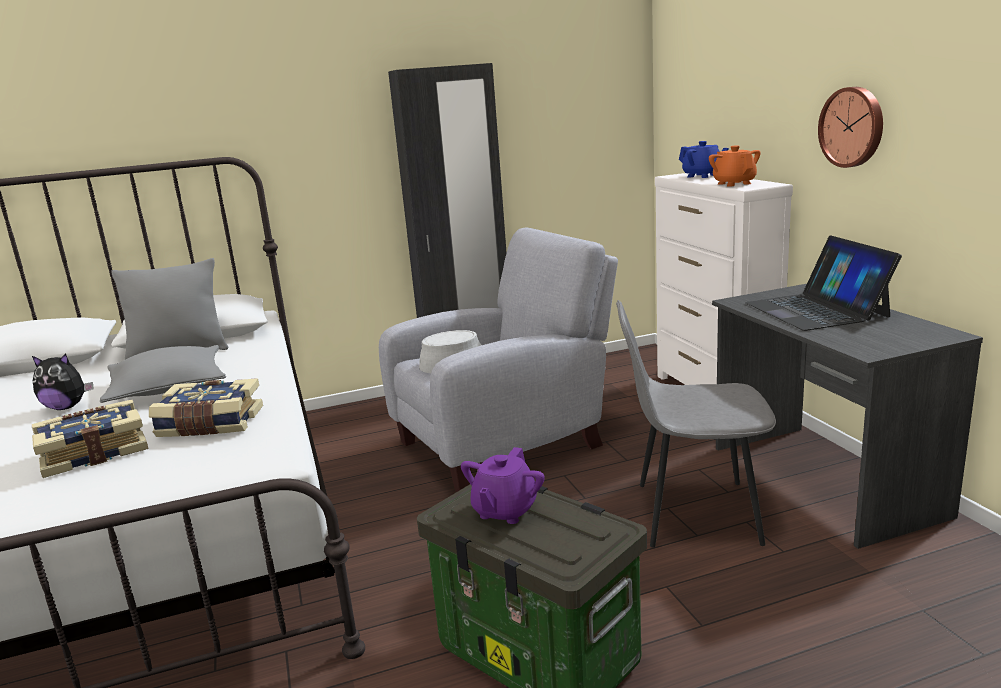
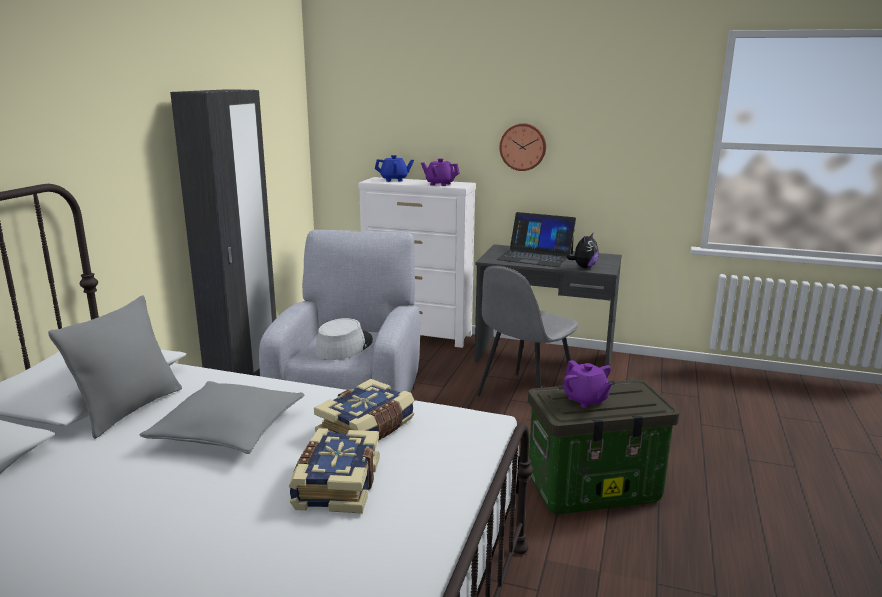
camera: 55 degrees left, 0 degrees up
(67, 407) = (169, 485): plush toy -> plush toy (583, 267)
(734, 183) = (440, 184): orange teapot -> purple teapot

